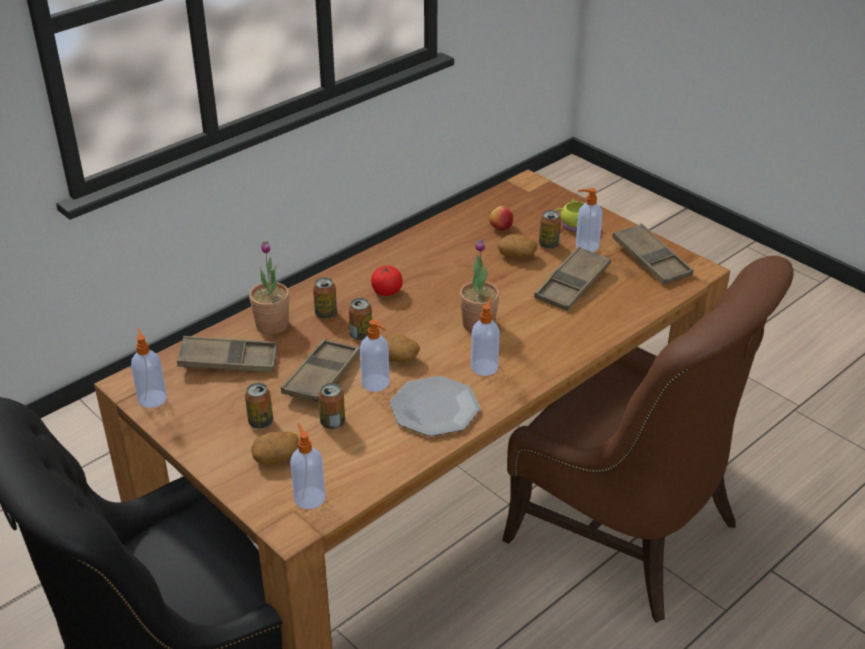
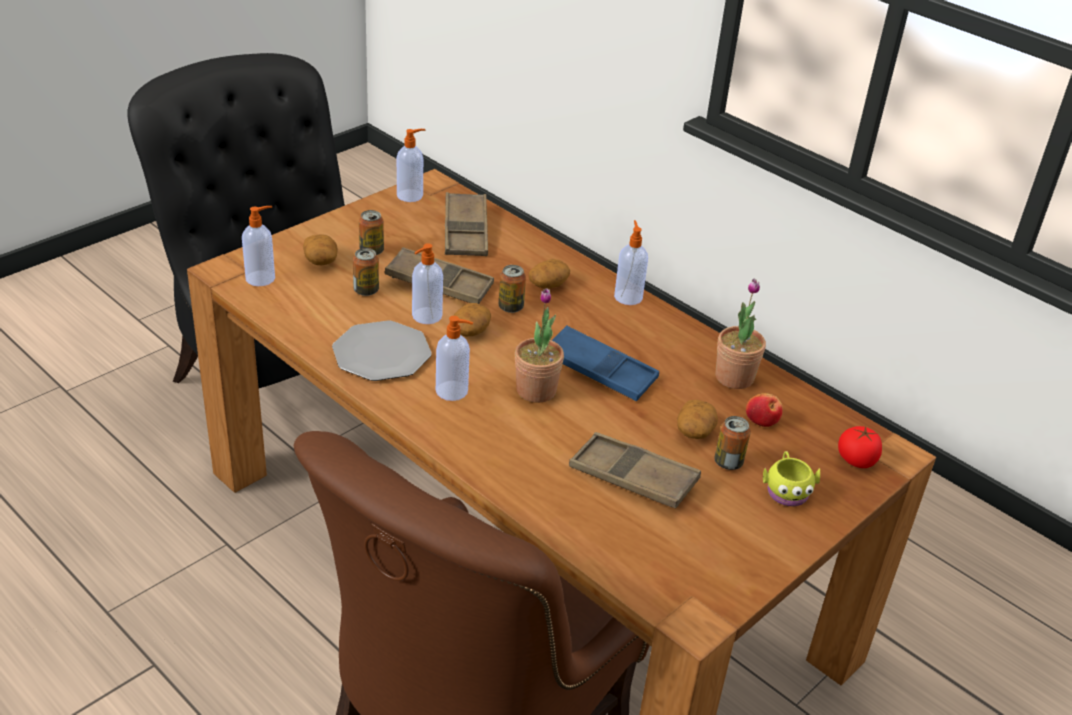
camera: 85 degrees right, 0 degrees up
(272, 325) = (526, 253): potted plant -> potted plant (734, 377)
(326, 314) = (548, 284): can -> potato
(386, 292) = (595, 325): tomato -> tomato (856, 460)
(449, 292) = (599, 370): none -> blue tray
(586, 246) = (732, 499): soap dispenser -> soap dispenser (628, 296)
(651, 260) = (710, 565): brown tray -> none

